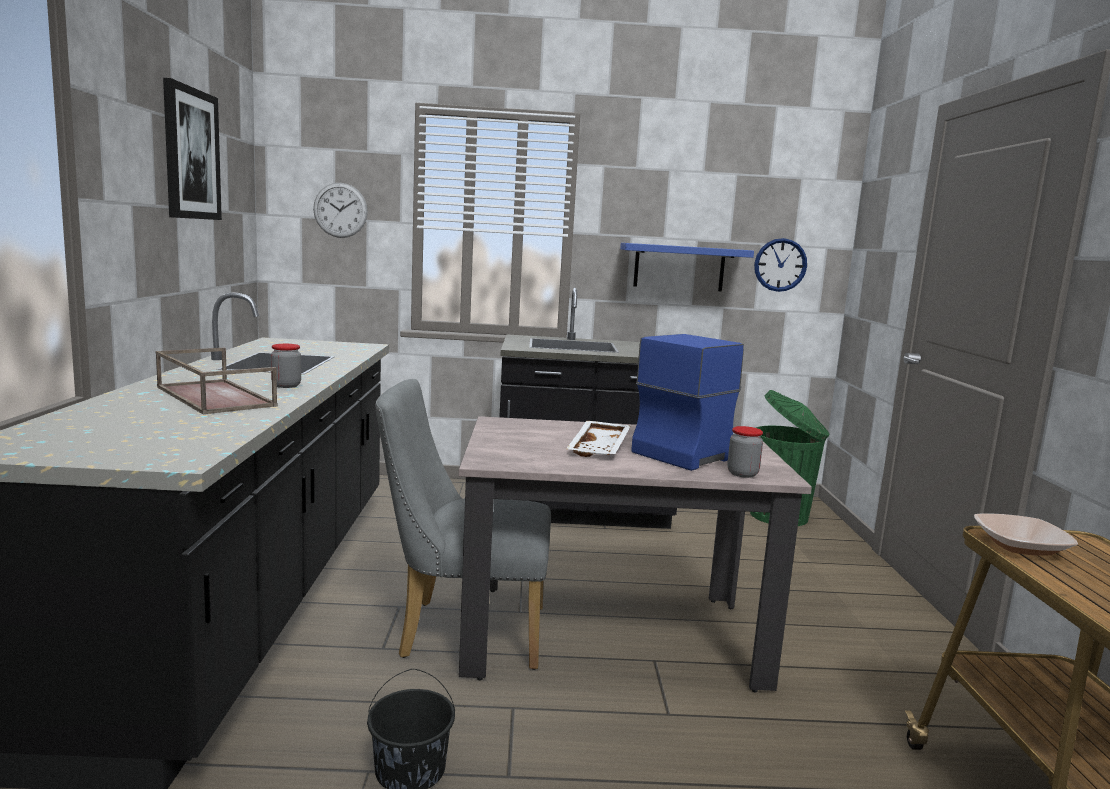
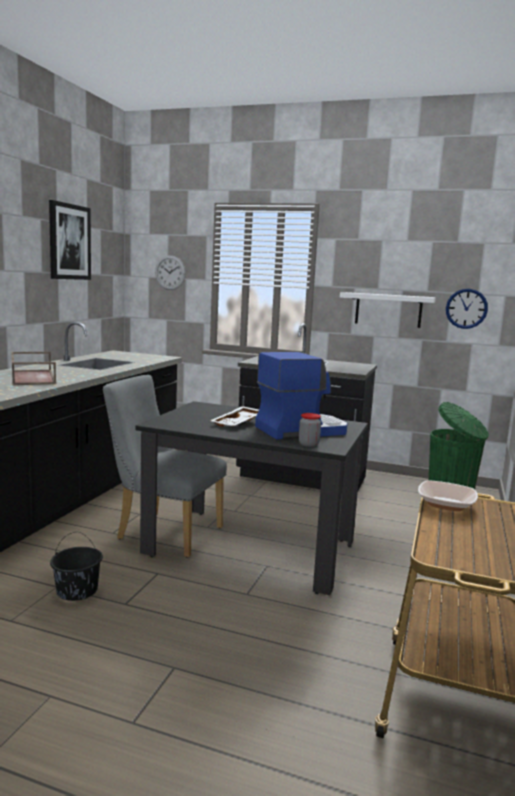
camera: 20 degrees right, 0 degrees up
(286, 385) = (79, 375): jar -> none
(609, 635) = (251, 548): beige dining table -> black dining table
(679, 267) = (388, 310): blue shelf -> white shelf

